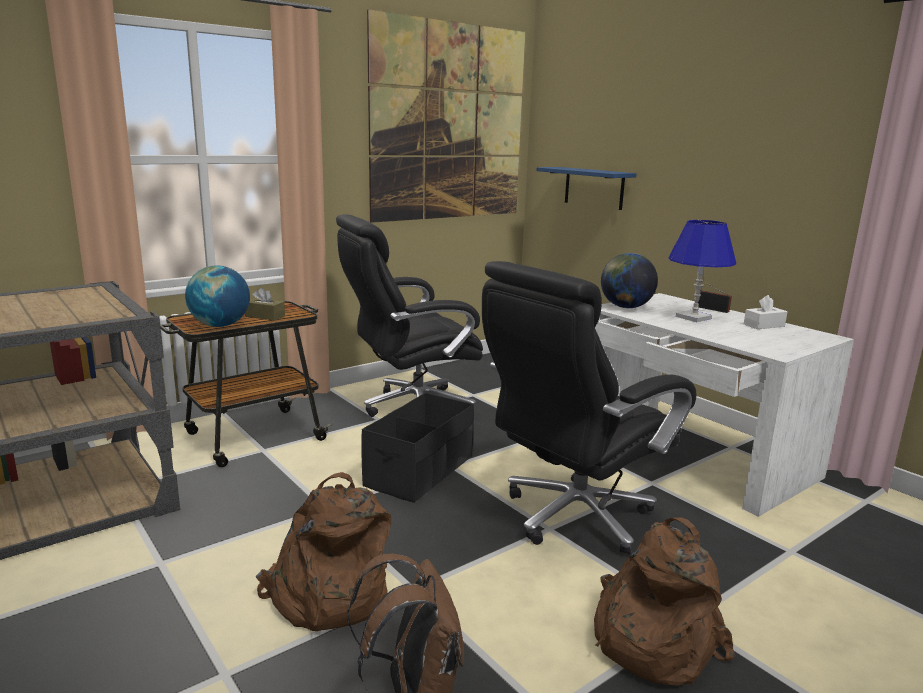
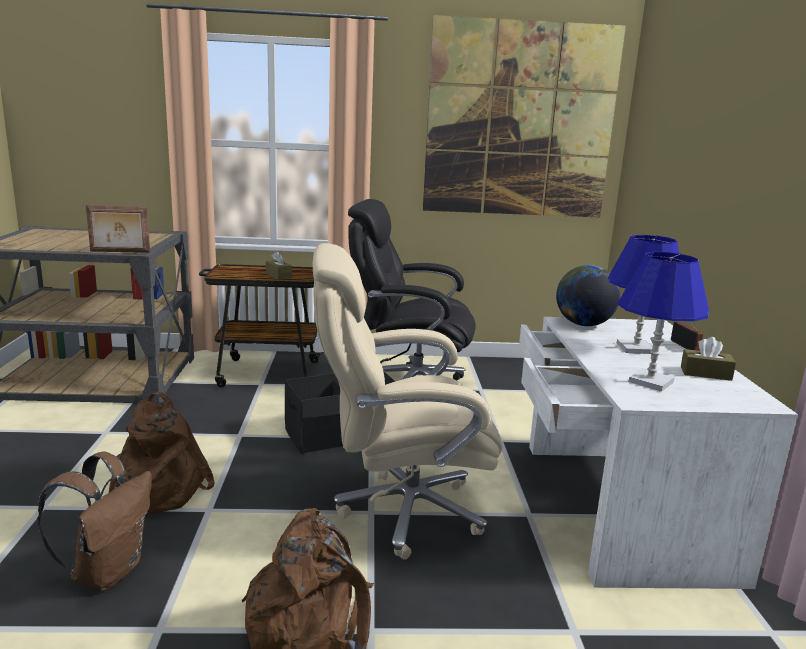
camera: 35 degrees right, 0 degrees up
(105, 318) = (120, 252): none -> picture frame
(220, 325) = (234, 275): globe -> none
(571, 519) = (401, 513): black office chair -> beige office chair
(594, 188) = (656, 195): blue shelf -> none
(754, 339) = (650, 382): none -> blue table lamp
(764, 325) = (705, 373): white tissue box -> brown tissue box

